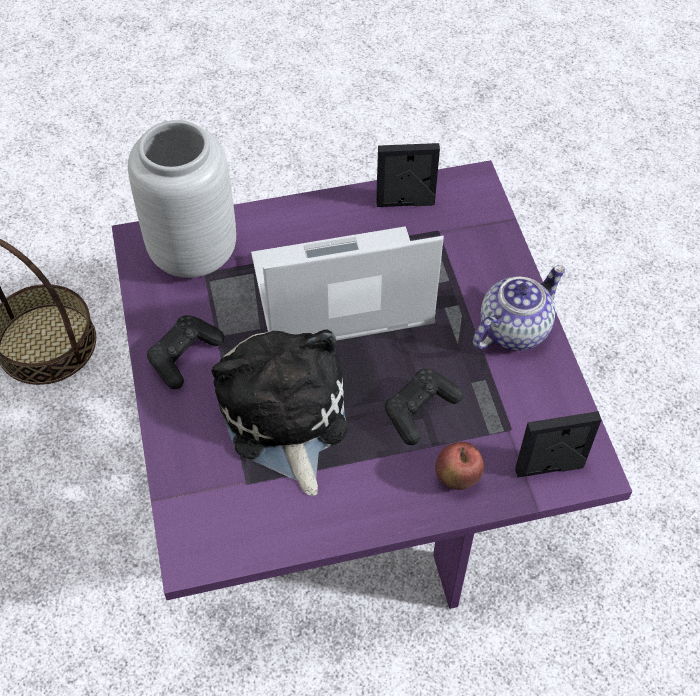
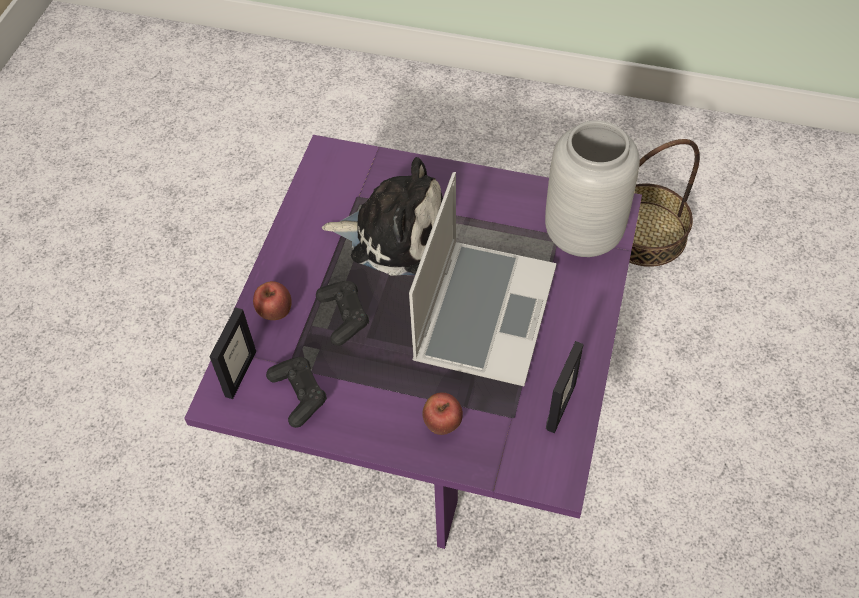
camera: 120 degrees right, 0 degrees up
(184, 356) = (483, 197): black game controller -> black game controller (299, 394)
(481, 276) = (442, 424): none -> apple
(513, 328) = (374, 419): teapot -> none

